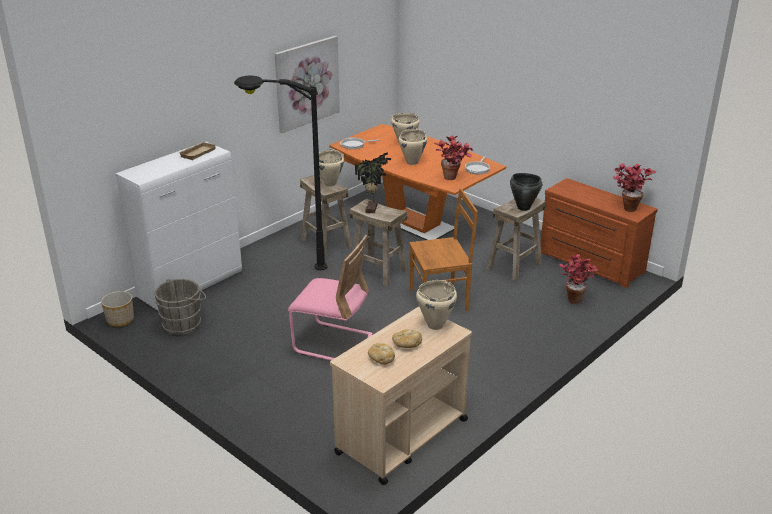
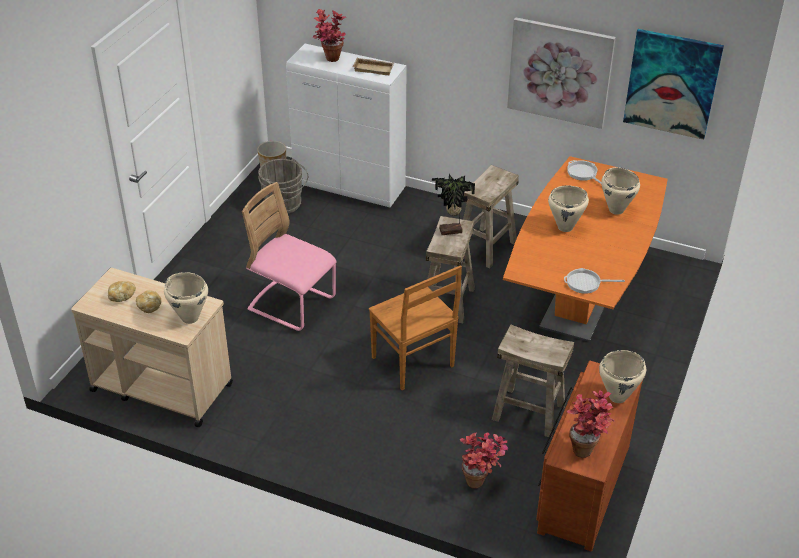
camera: 70 degrees right, 10 degrees up
(280, 267) = (415, 230): black floor lamp -> none
(330, 184) = (495, 188): beige cooking pot -> beige cooking pot (618, 397)
(333, 343) = (292, 305): pink chair -> pink chair turned 120 degrees clockwise
(367, 54) = (672, 84): none -> picture
(453, 179) = (539, 269): potted plant -> potted plant (330, 61)
(523, 208) = (532, 350): black cooking pot -> none

